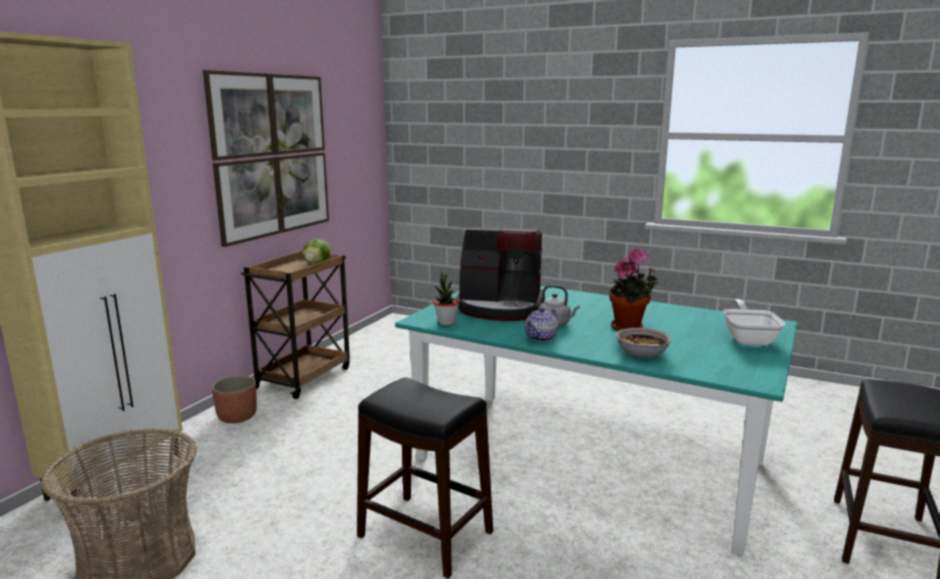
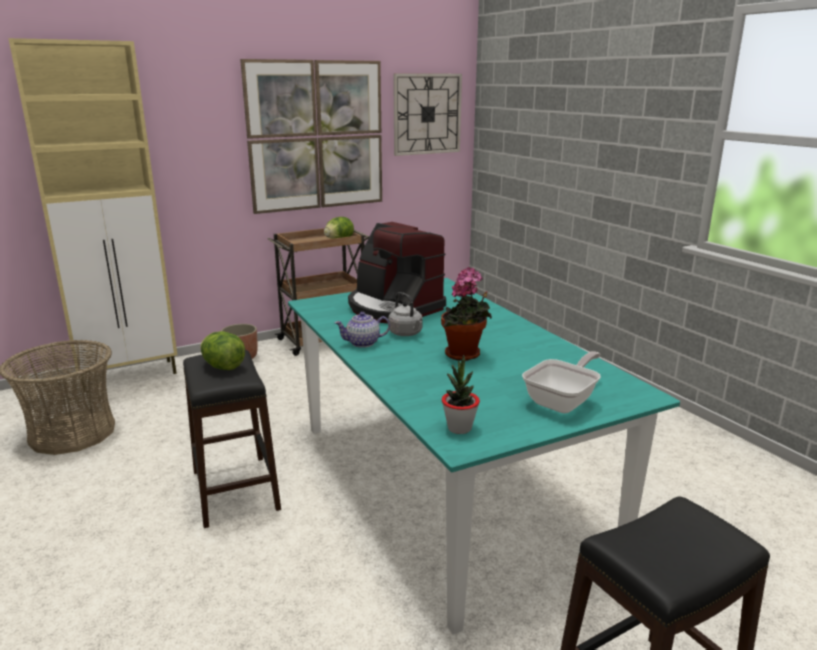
camera: 35 degrees right, 5 degrees up
(354, 130) = (427, 114): none -> wall clock
(420, 396) = (223, 367): none -> lettuce
(446, 322) = (322, 310): potted plant -> potted plant (459, 428)
(642, 353) = (415, 382): bowl -> none

